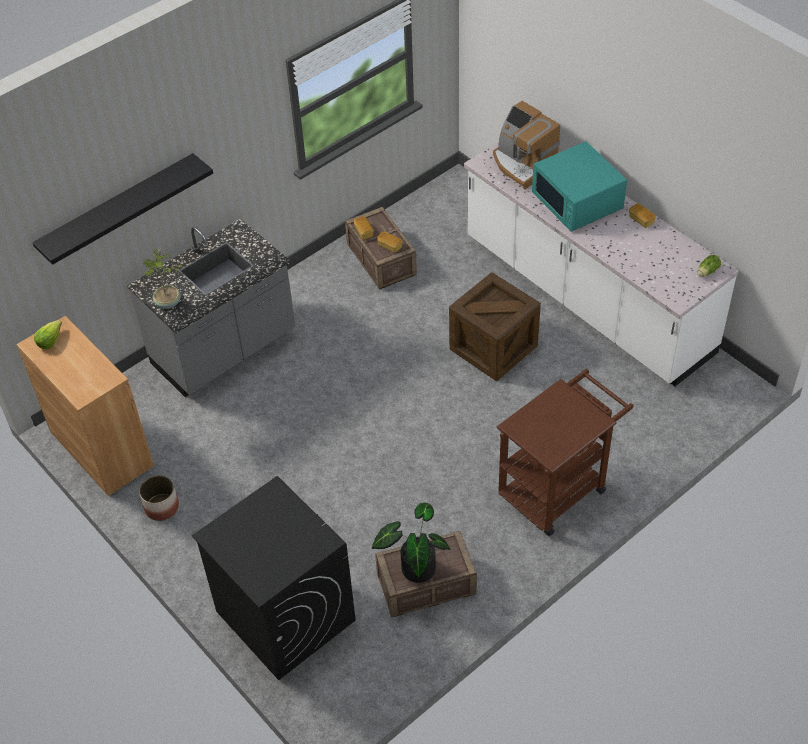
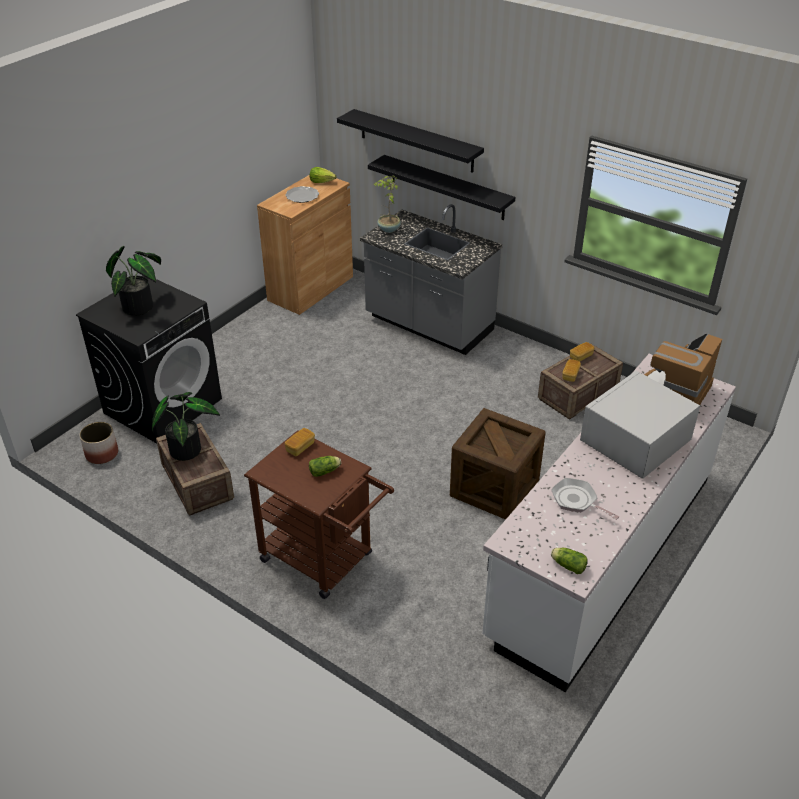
camera: 75 degrees right, 10 degrees down
(78, 363) = (302, 196): none -> plate
(161, 507) = (260, 326): planter -> planter (102, 453)
(164, 222) = (446, 187): none -> black shelf
(265, 538) = (142, 306): none -> potted plant
(561, 410) = (325, 471): none -> lettuce
(577, 201) = (634, 441): turquoise microwave -> white microwave
(639, 251) = (577, 501): none -> frying pan
(641, 220) = (631, 498): bread -> bread (300, 447)

